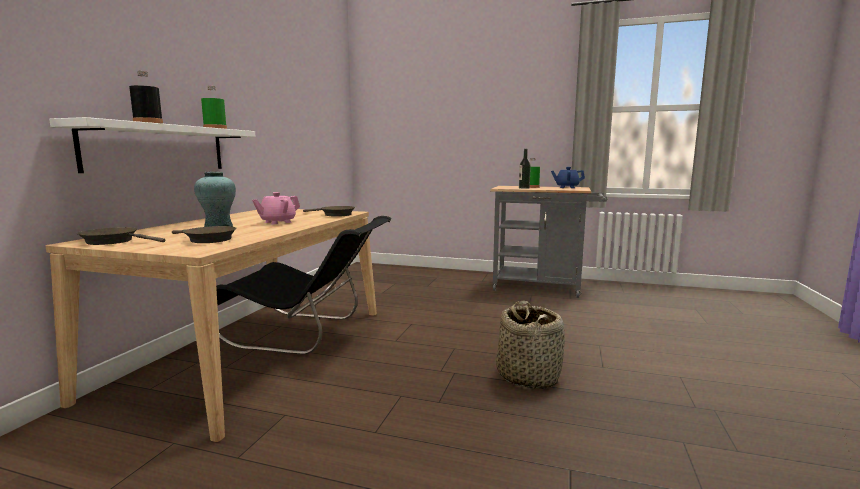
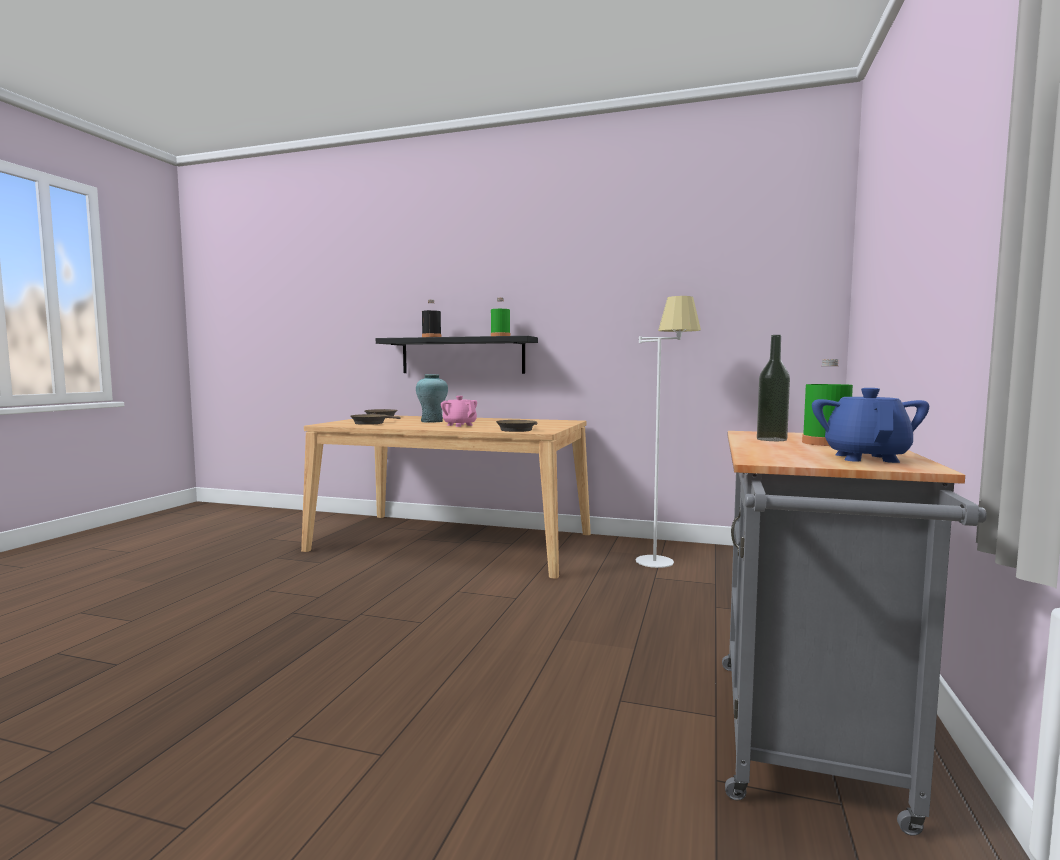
camera: 90 degrees right, 5 degrees down
(158, 148) = (462, 355): white shelf -> black shelf
(305, 333) = (488, 553): black chair -> none
(345, 288) = (663, 557): none -> white floor lamp
(528, 375) = (310, 664): basket -> none

